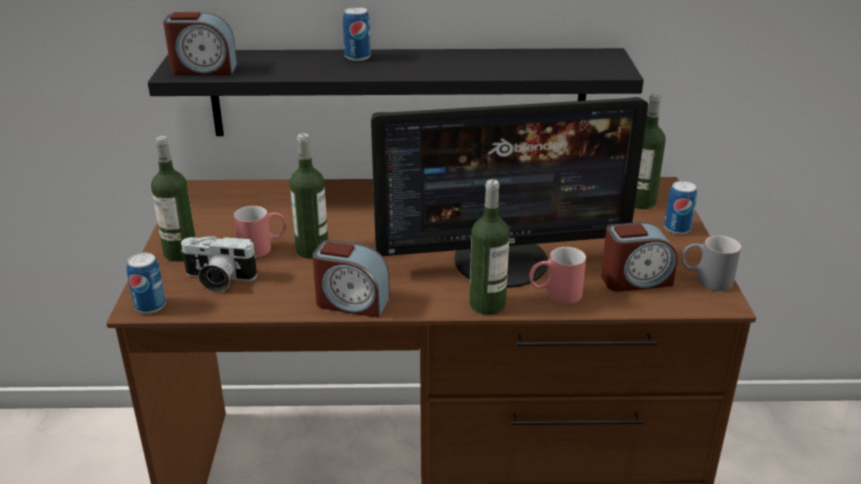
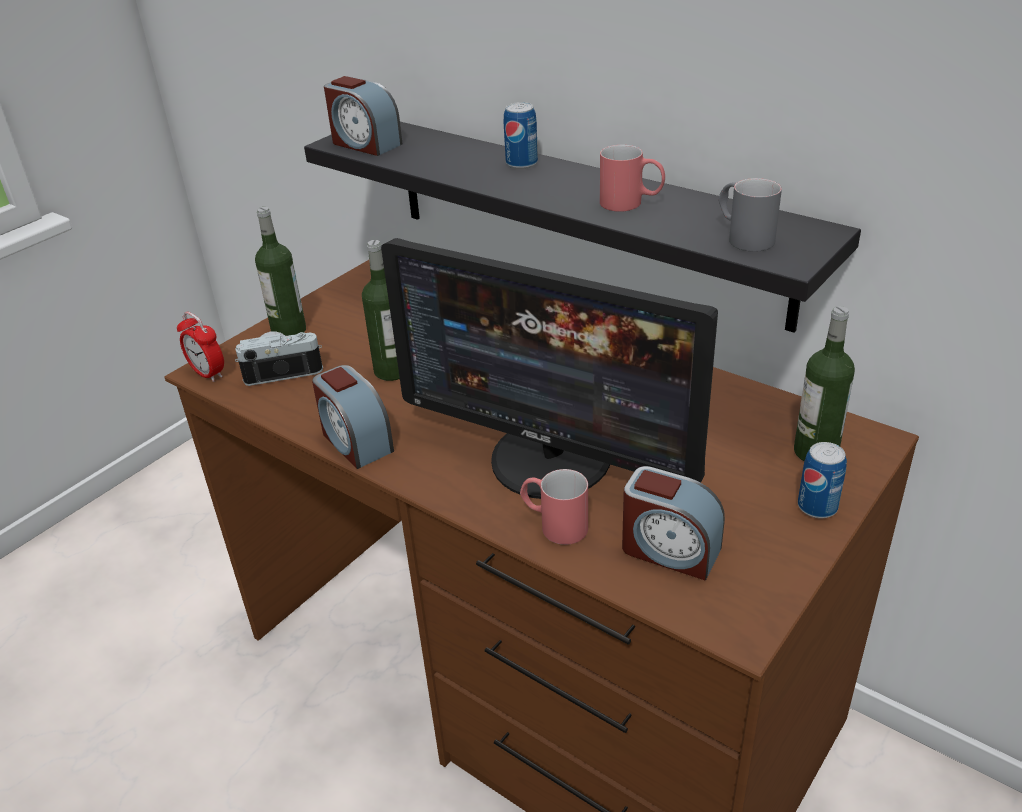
camera: 40 degrees right, 5 degrees up
(150, 306) = (208, 374): can -> alarm clock
(218, 280) = (283, 370): camera -> camera turned 120 degrees clockwise
(263, 248) = (356, 351): red mug -> red mug (631, 204)
(487, 304) = (470, 503): bottle -> none
(705, 280) = (759, 592): grey mug -> grey mug (743, 237)

